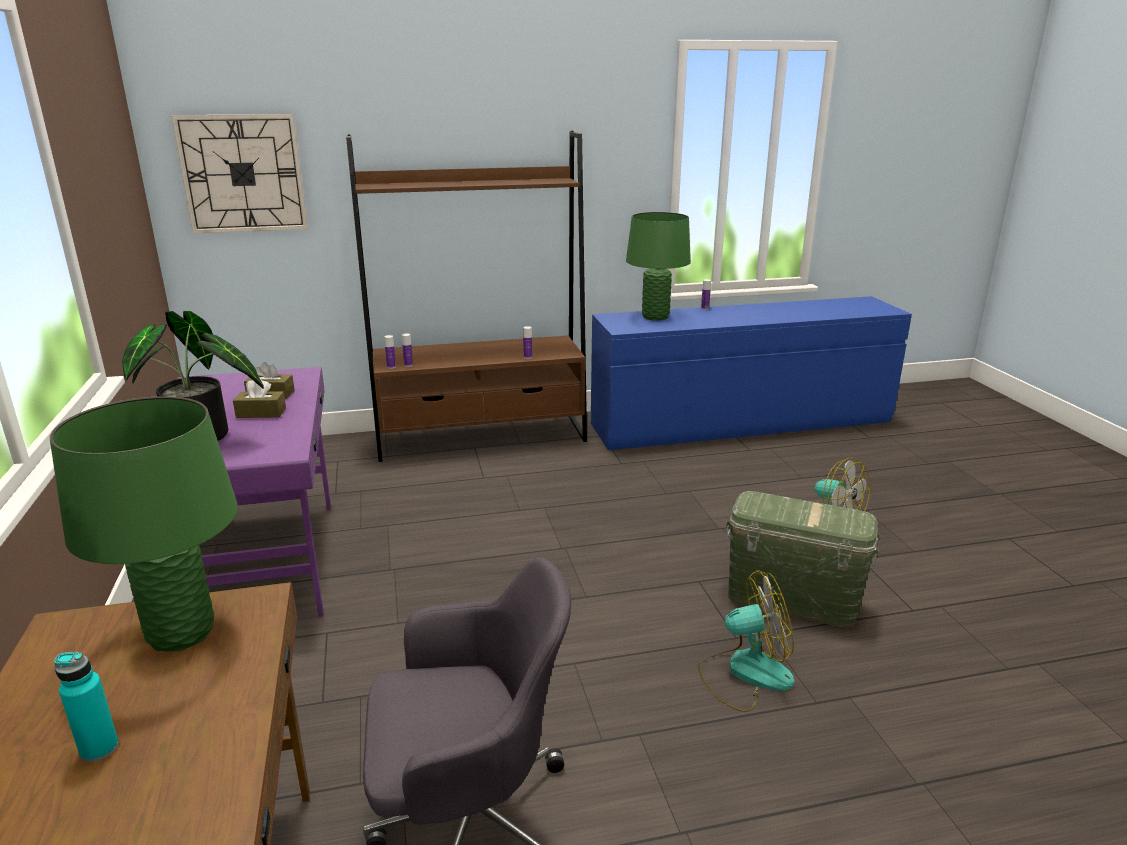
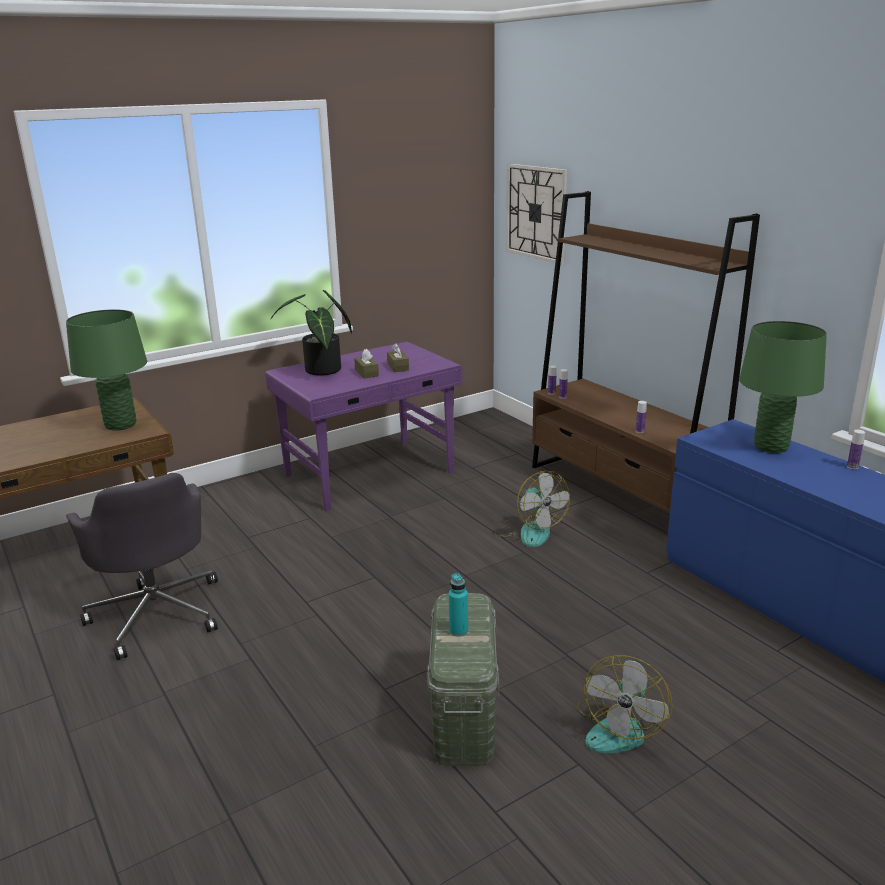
camera: 70 degrees right, 0 degrees up
(99, 749) = (43, 436): turquoise bottle -> turquoise bottle (458, 631)
(744, 673) = (337, 700): fan -> fan (529, 531)

